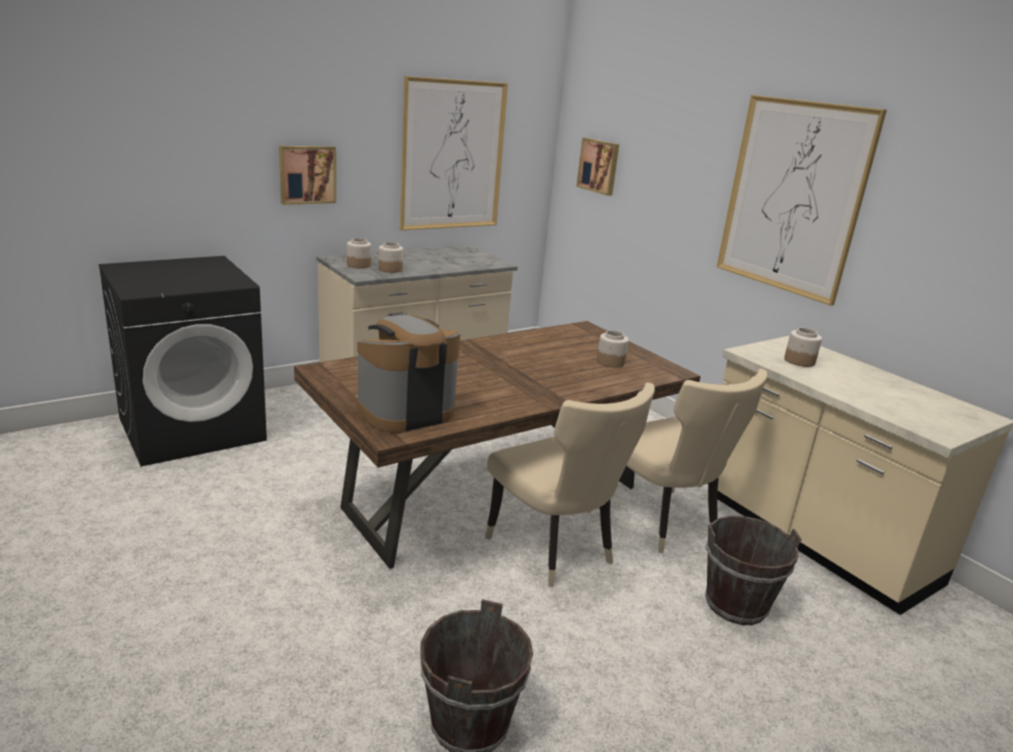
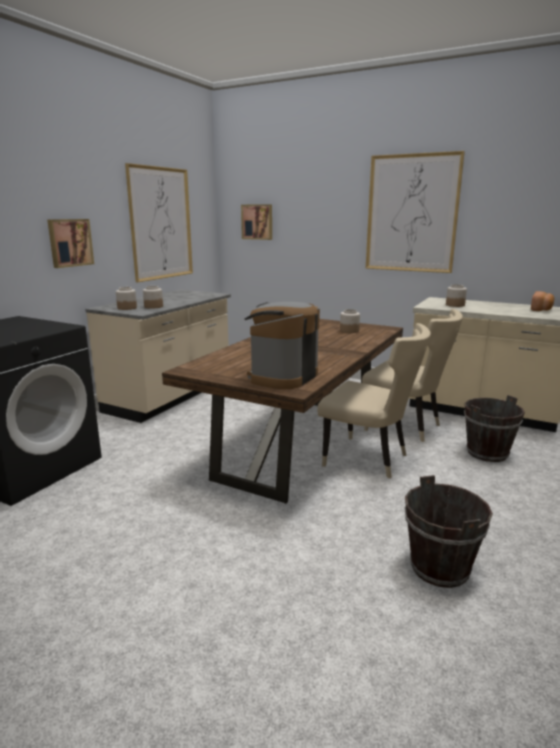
camera: 25 degrees left, 5 degrees down
(935, 407) = (541, 309): none -> bread

